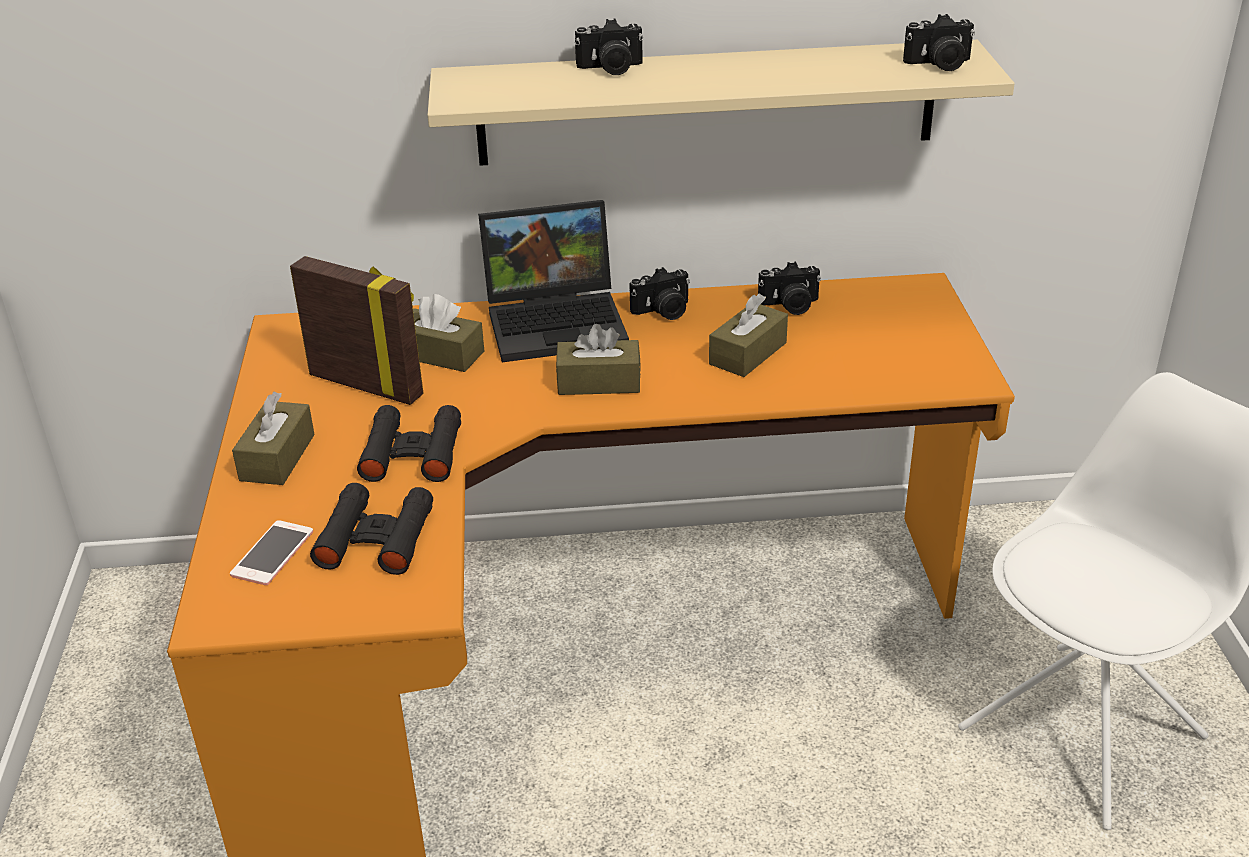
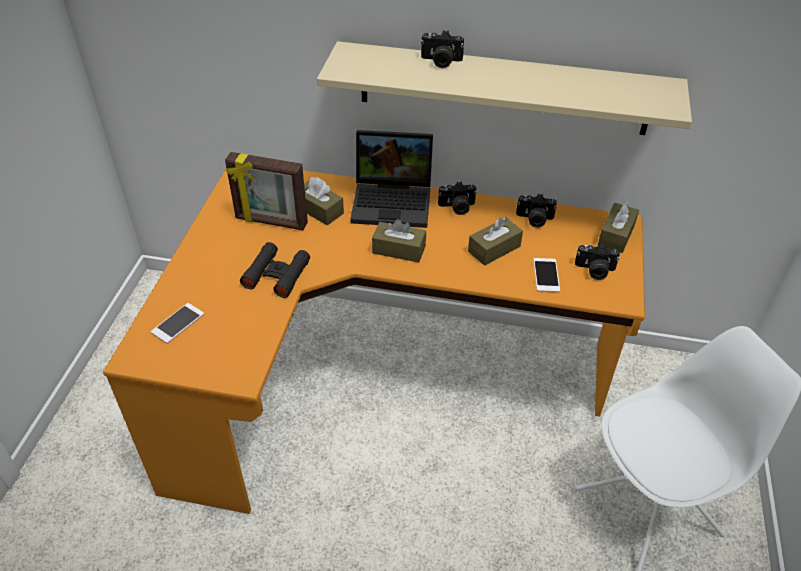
camera: 15 degrees right, 10 degrees up
(277, 457) = (205, 260): brown tissue box -> brown tissue box (616, 235)
(367, 385) = (271, 222): picture frame -> picture frame turned 150 degrees clockwise
(376, 538) = (235, 327): black binoculars -> none
(844, 372) = (546, 275): none -> phone
(939, 64) = (649, 96): camera -> camera (594, 270)

